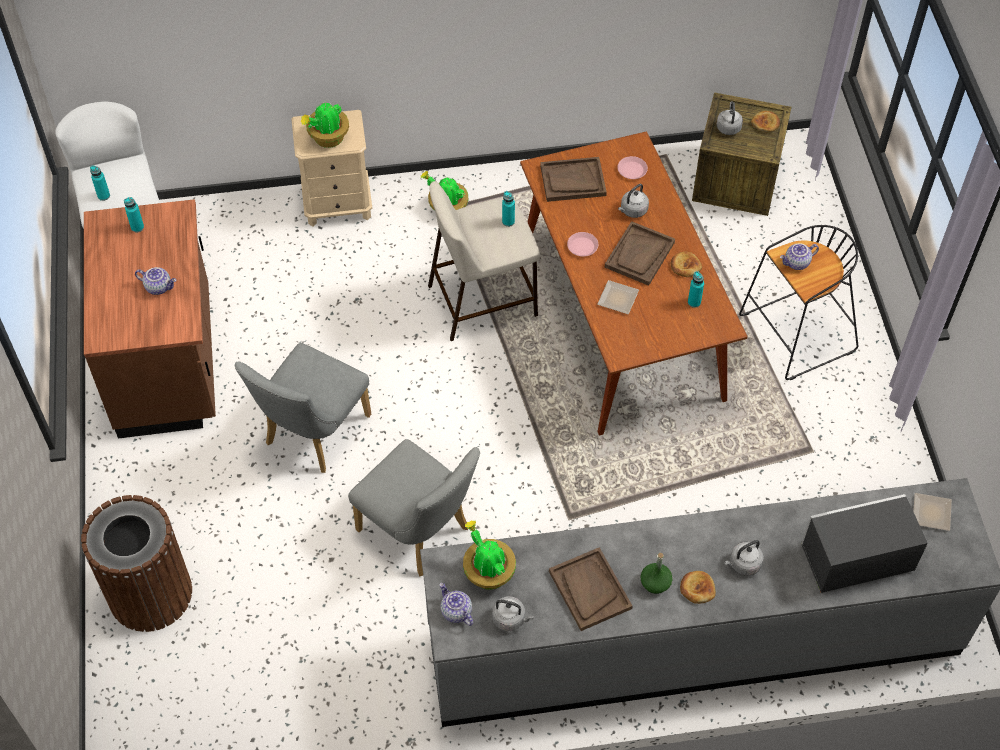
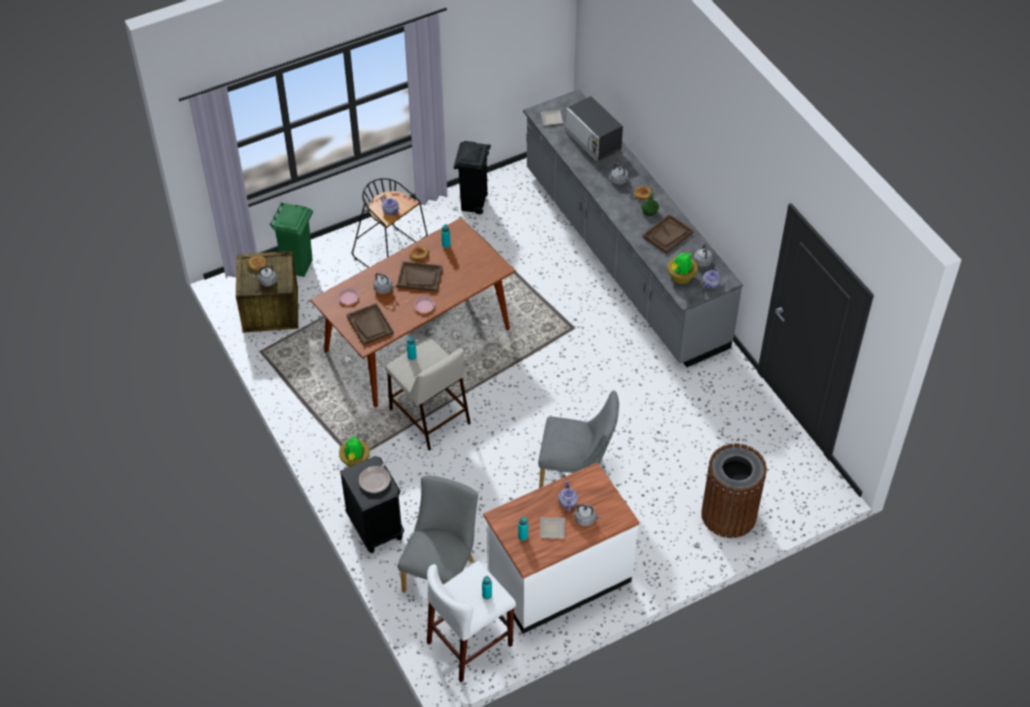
camera: 110 degrees left, 5 degrees down
(122, 298) = (586, 519): none -> grey kettle
(168, 363) = (558, 578): brown counter -> white counter
(328, 138) = (376, 479): potted plant -> frying pan
(338, 205) = (376, 528): beige nightstand -> black nightstand
(420, 533) = (619, 394): grey chair -> grey chair (441, 571)
(618, 300) = (460, 279): plate -> plate (553, 528)
(808, 224) = (298, 266): none -> green trash can
(876, 466) = (473, 204): none -> black trash can

